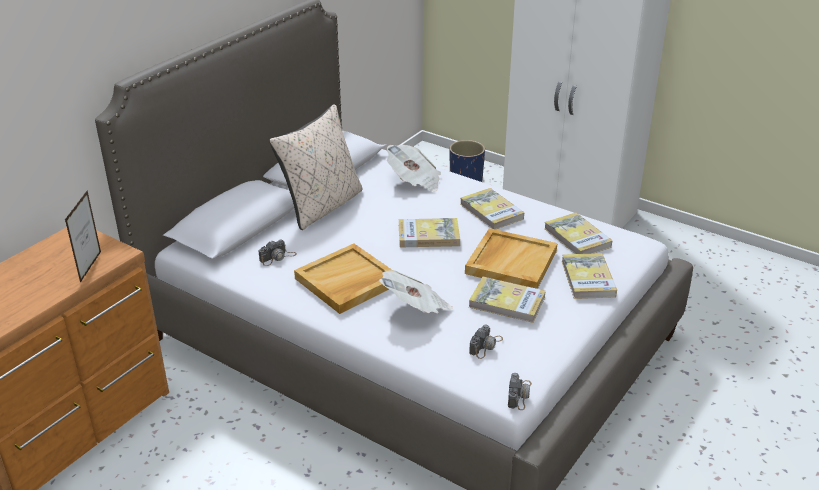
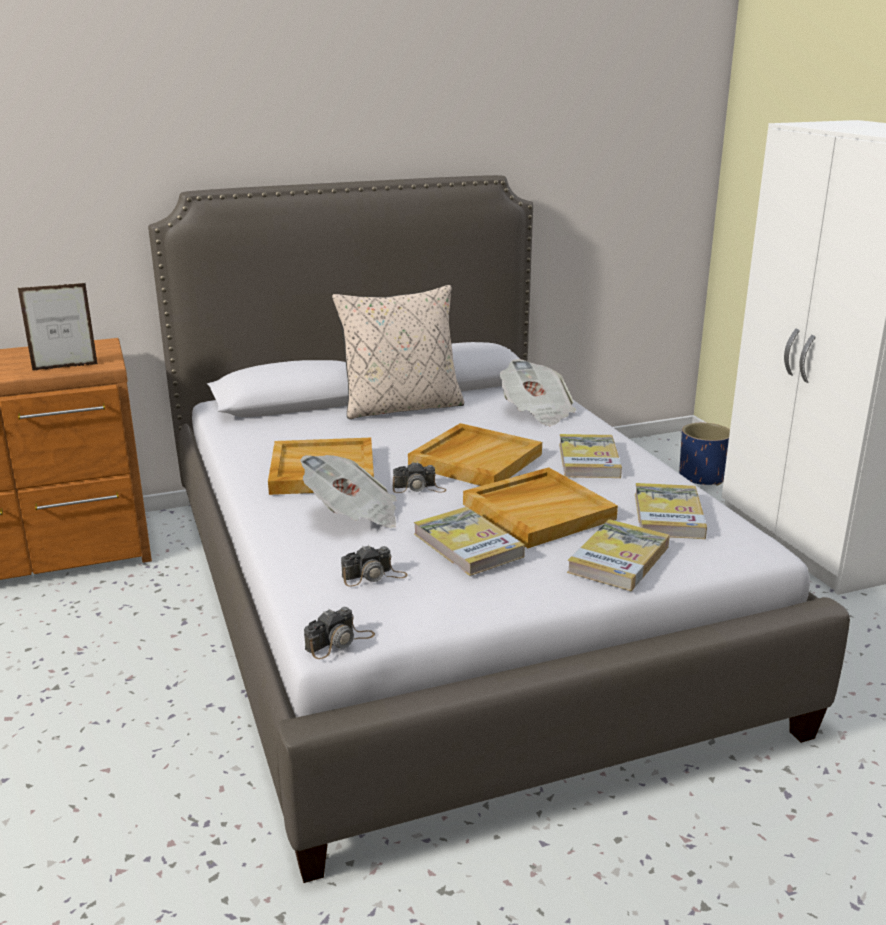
camera: 35 degrees right, 10 degrees down
(90, 267) = (65, 367): picture frame -> picture frame turned 150 degrees counterclockwise
(277, 257) = (289, 433): camera -> camera (419, 488)
(428, 236) = (475, 460): book -> beige tray

